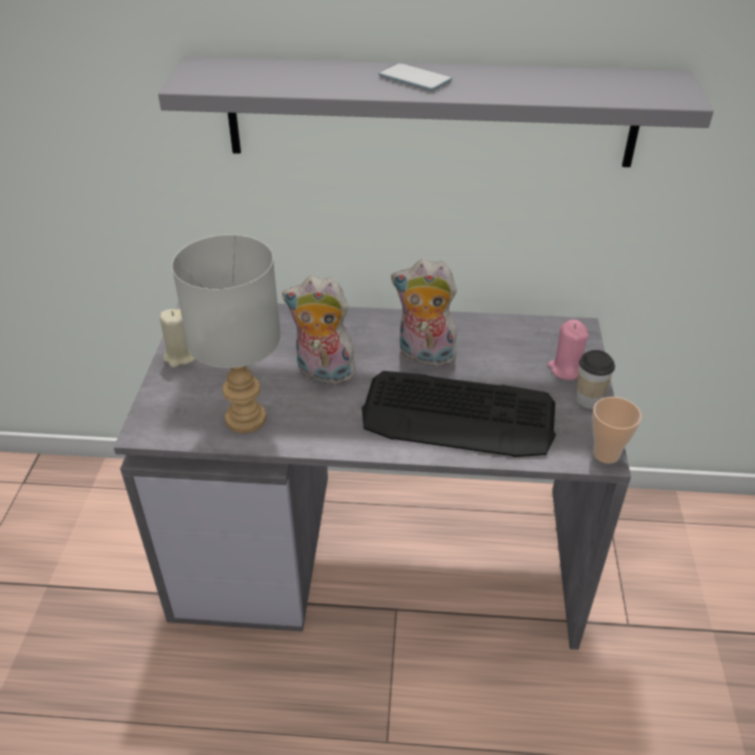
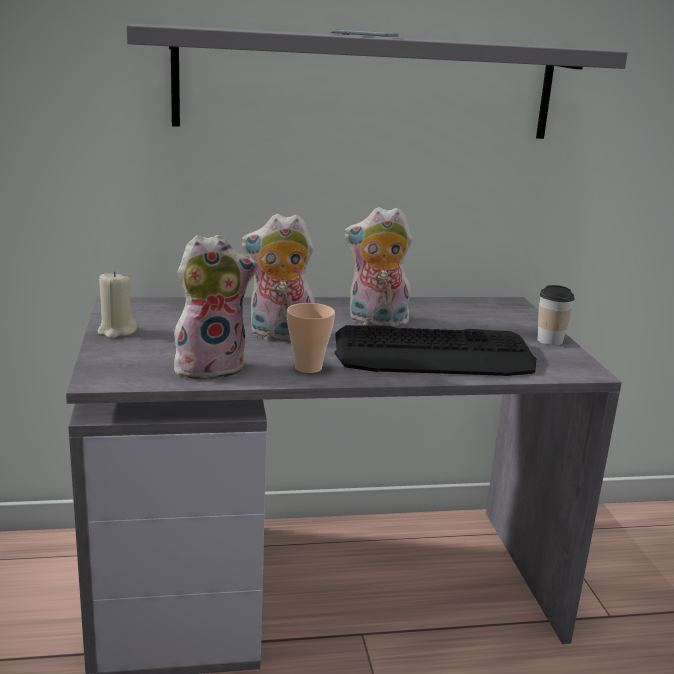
camera: 15 degrees left, 20 degrees down
(244, 420) = (211, 367): grey table lamp -> plush toy
(565, 369) = (516, 324): pink candle -> none
(606, 454) = (589, 370): cup -> cup (308, 368)

